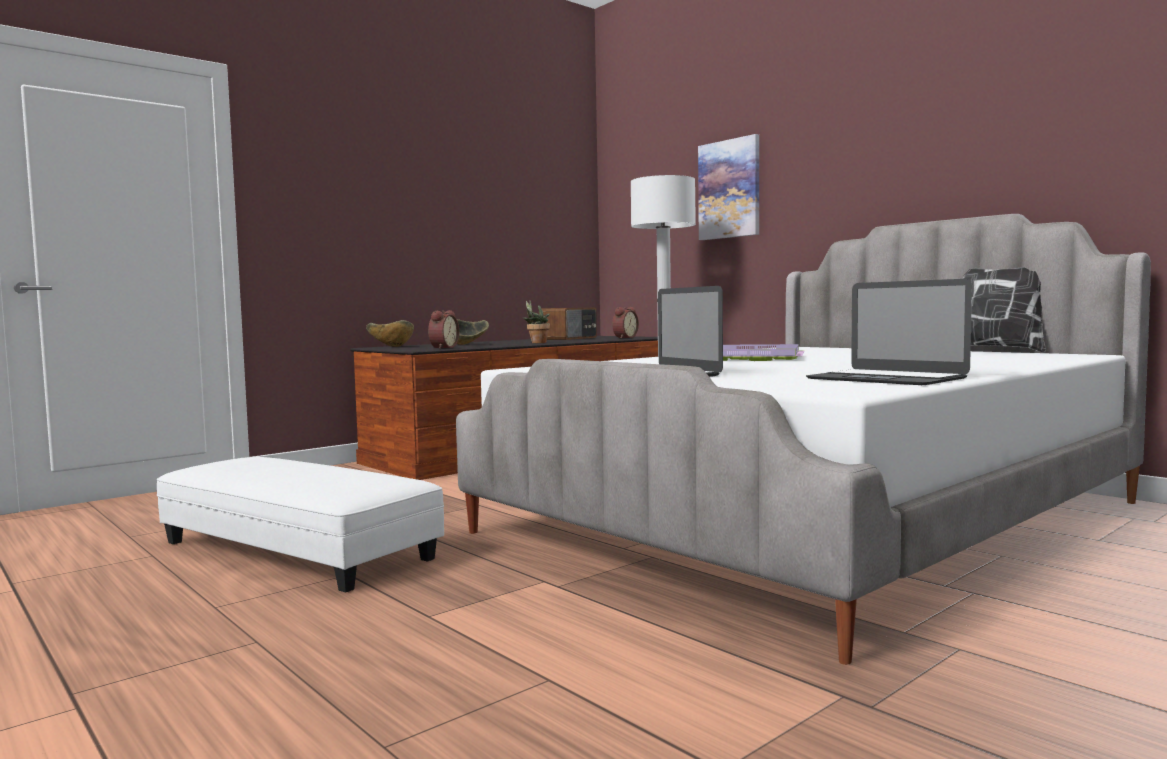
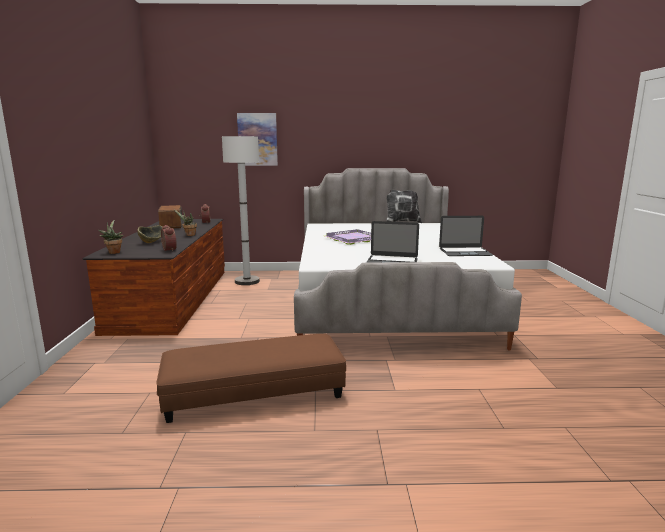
camera: 50 degrees left, 10 degrees up
(296, 550) = (254, 393): white ottoman -> brown ottoman
(391, 347) = (113, 252): bowl -> potted plant

